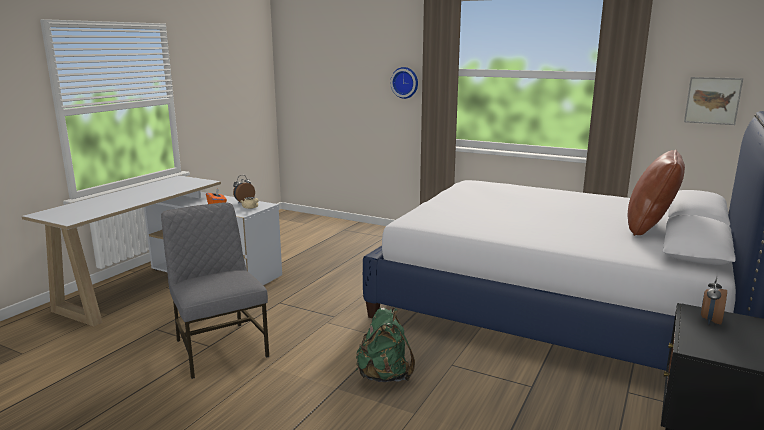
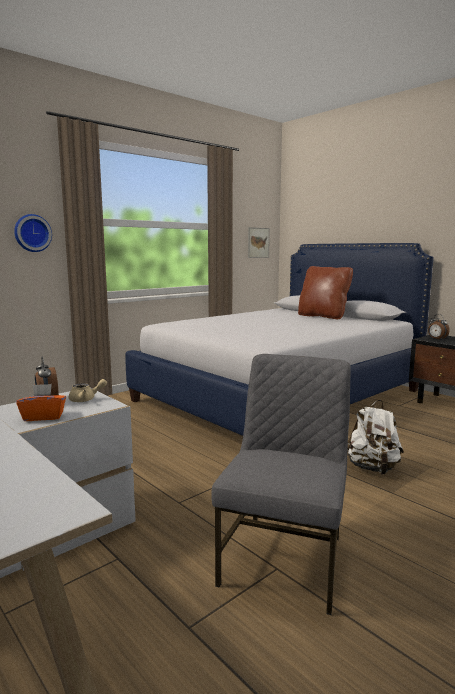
camera: 70 degrees left, 5 degrees down
(219, 347) = (285, 559): grey chair -> grey chair turned 120 degrees clockwise
(384, 376) = (372, 468): green backpack -> white backpack

